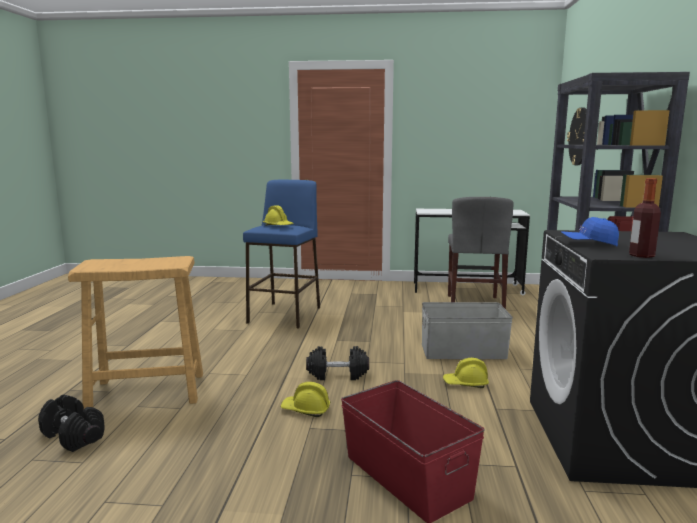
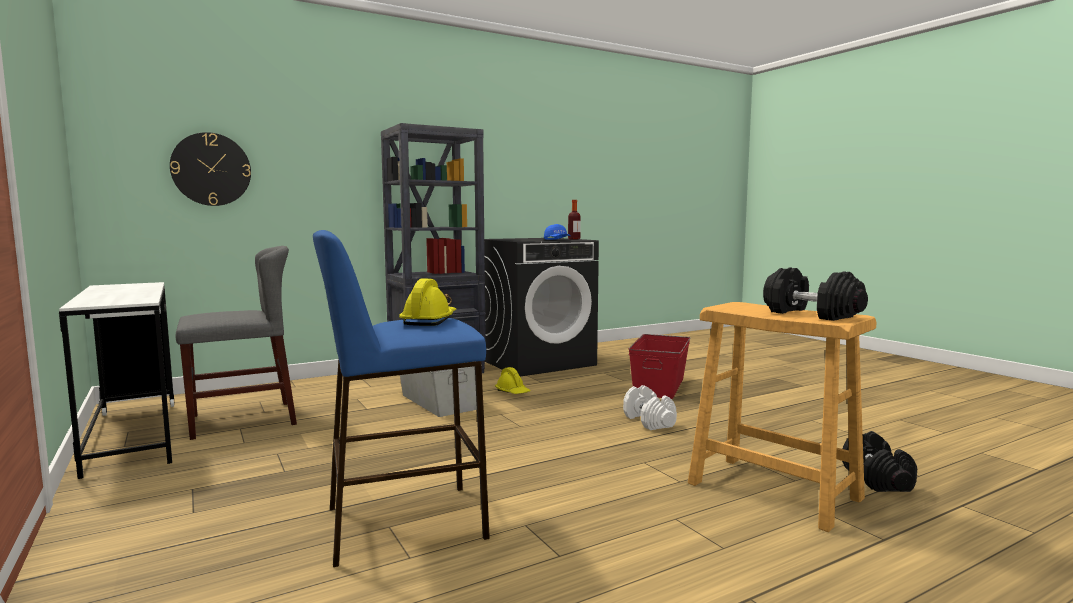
camera: 125 degrees left, 5 degrees down
(306, 410) = (649, 421): yellow hard hat -> white dumbbell
(337, 375) = (570, 428): black dumbbell -> black dumbbell (812, 314)

